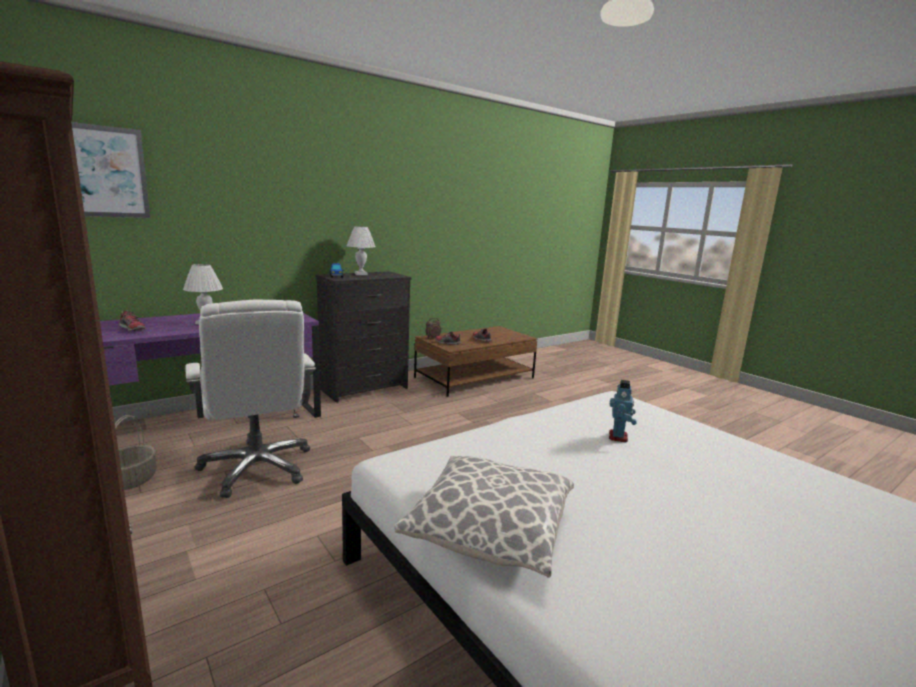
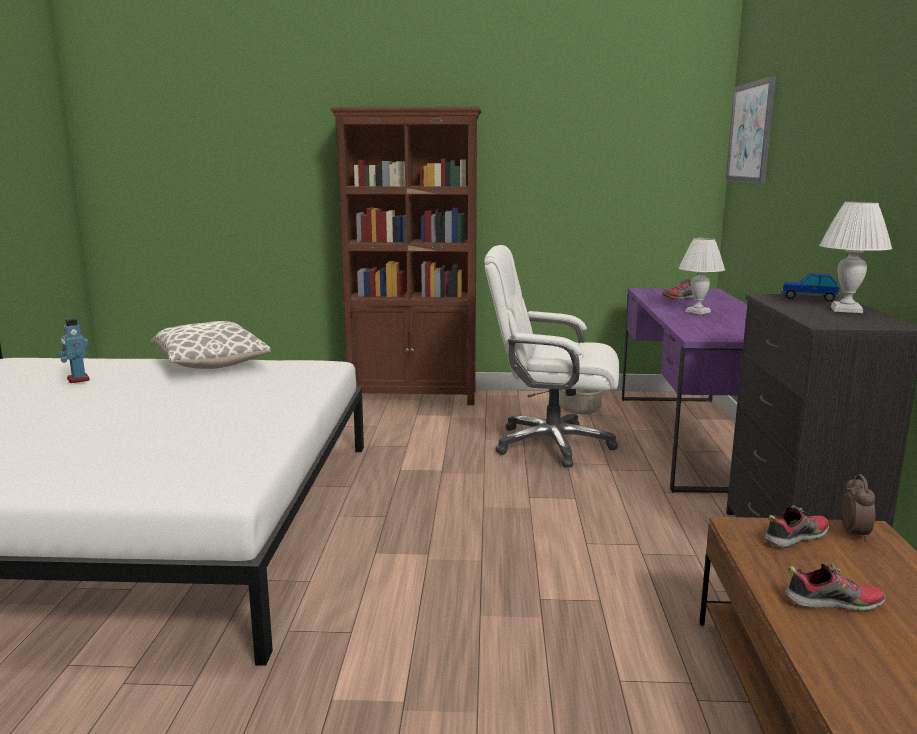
camera: 130 degrees right, 0 degrees up
(618, 437) = (173, 436): toy robot -> toy robot (77, 379)

